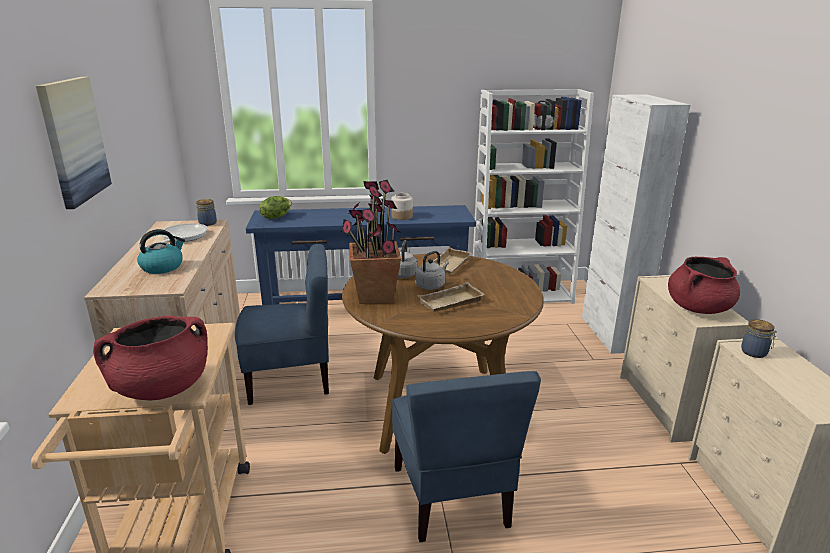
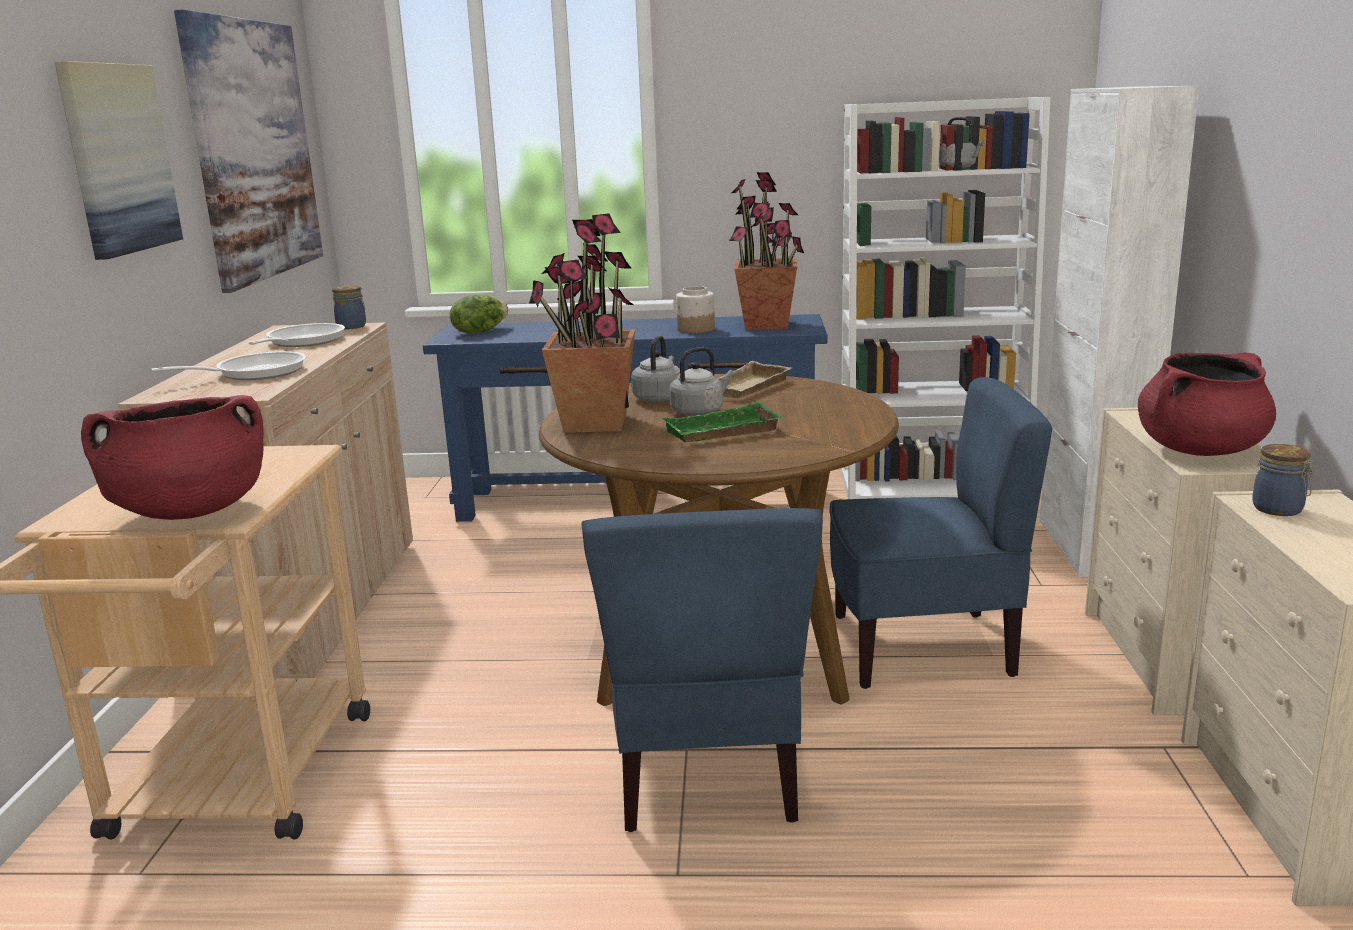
camera: 10 degrees right, 5 degrees down
(141, 115) = (254, 150): none -> picture
(163, 267) = (253, 373): kettle -> frying pan
(290, 379) = (475, 596): blue chair -> blue chair (922, 647)
(440, 214) = (767, 325): none -> potted plant
(451, 303) = (722, 433): beige tray -> green tray

